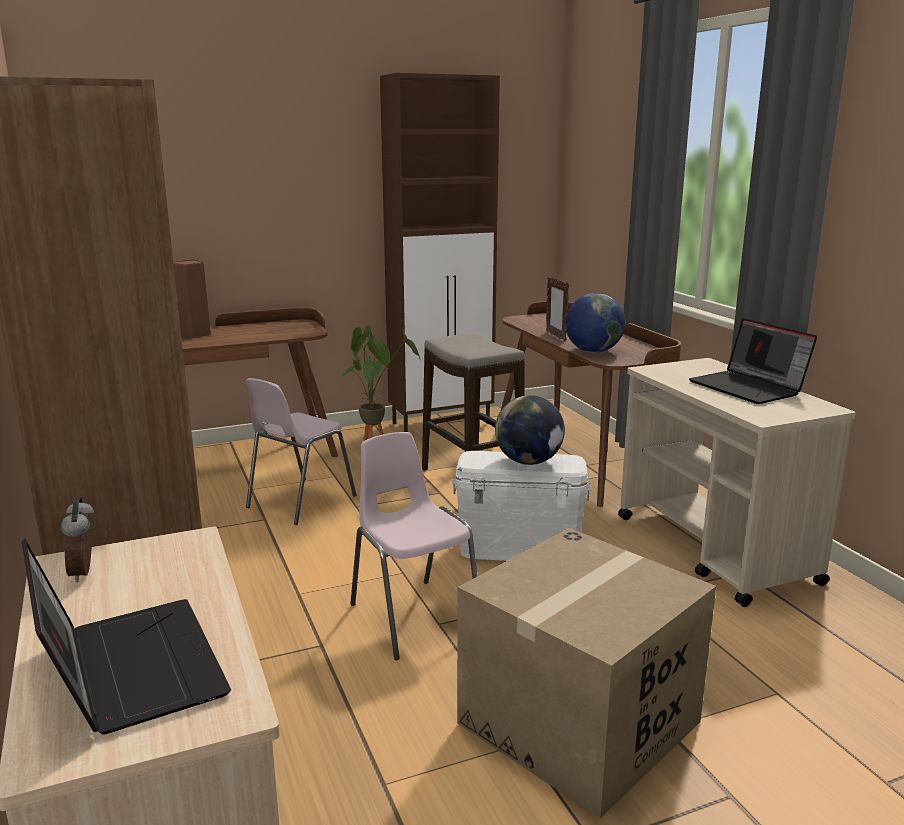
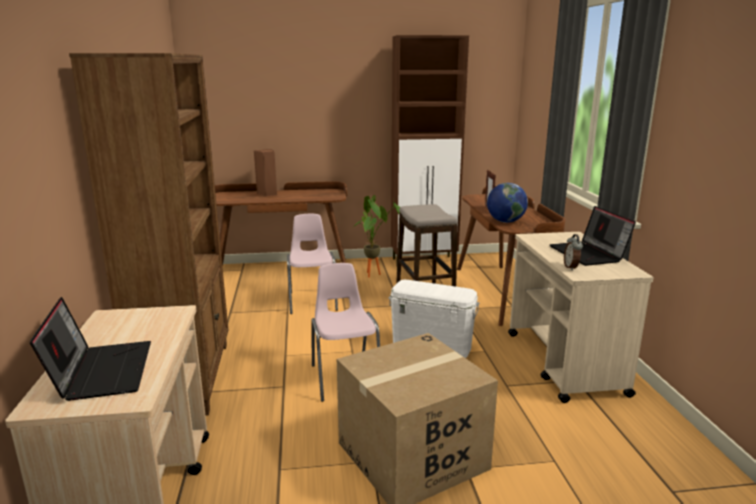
camera: 15 degrees right, 0 degrees up
(85, 572) = (115, 321): alarm clock -> alarm clock (571, 267)
(299, 501) = (312, 301): pink chair -> pink chair turned 120 degrees clockwise
(528, 462) = (438, 290): globe -> none

